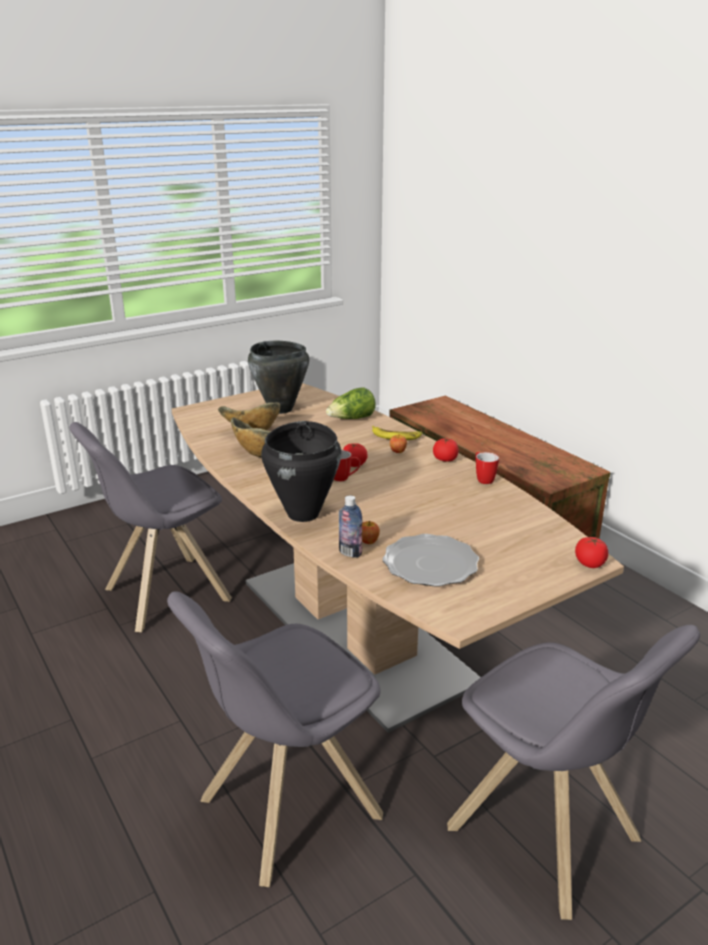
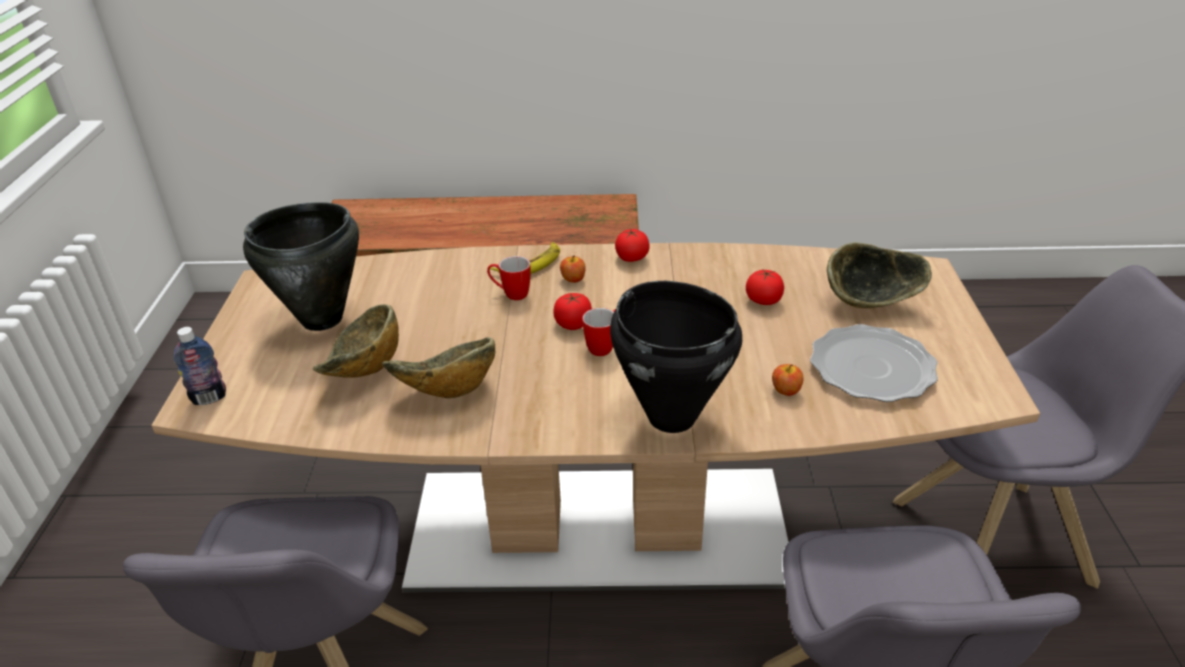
camera: 55 degrees left, 10 degrees up
(350, 553) = (804, 416): bottle -> bottle (209, 398)
(351, 419) = (438, 276): lettuce -> none
(483, 479) = (704, 255): mug -> mug (510, 294)
(508, 547) = (869, 304): none -> bowl
(589, 563) = (933, 273): tomato -> tomato (763, 300)

